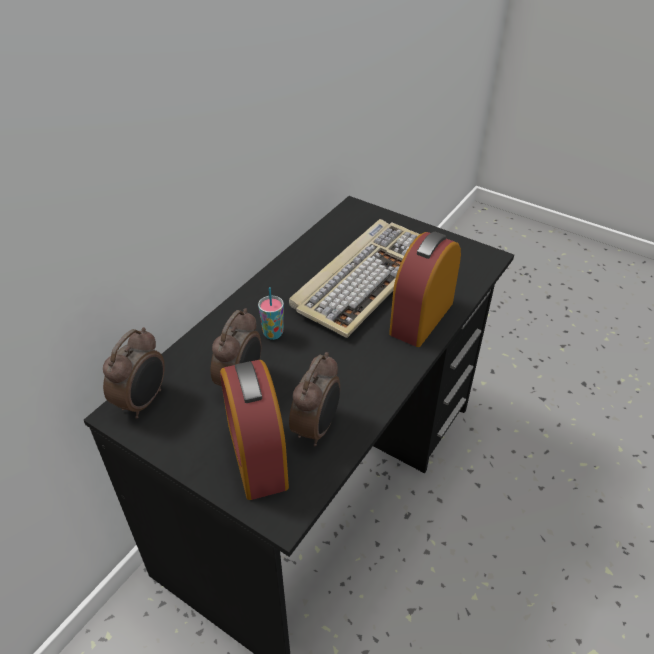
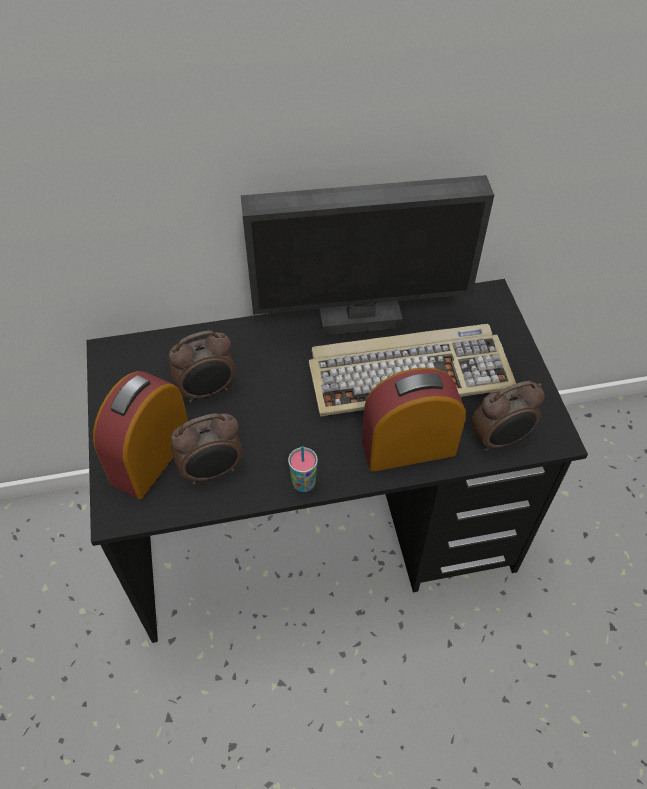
camera: 45 degrees right, 10 degrees up
(143, 401) = (132, 355): alarm clock -> alarm clock (500, 439)
(273, 333) = (275, 368): cup -> cup (303, 483)
(290, 268) = (359, 319): none -> monitor

